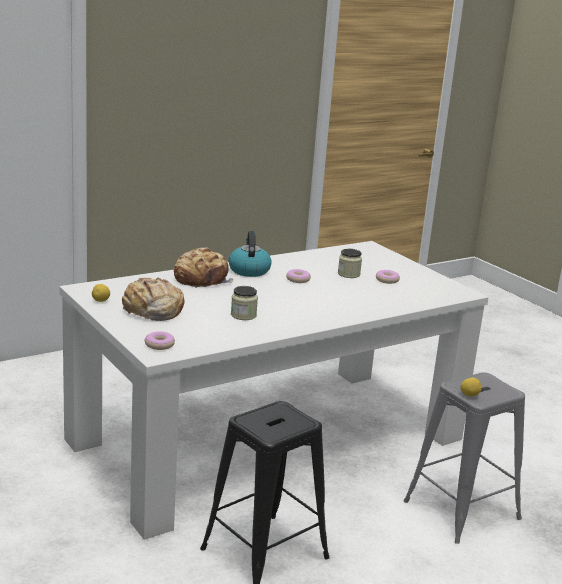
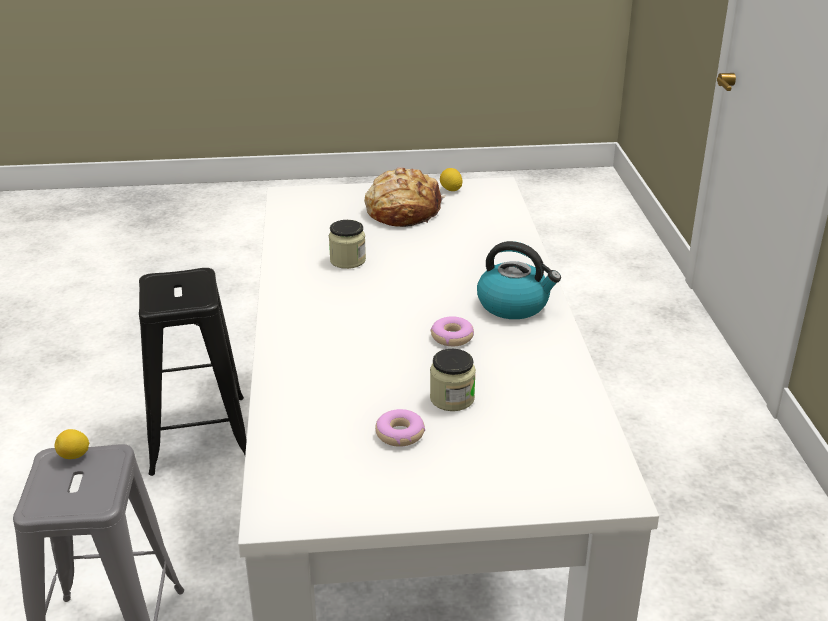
camera: 120 degrees right, 10 degrees up
(159, 345) = (308, 199): donut -> none
(201, 279) = (494, 260): bread -> none

